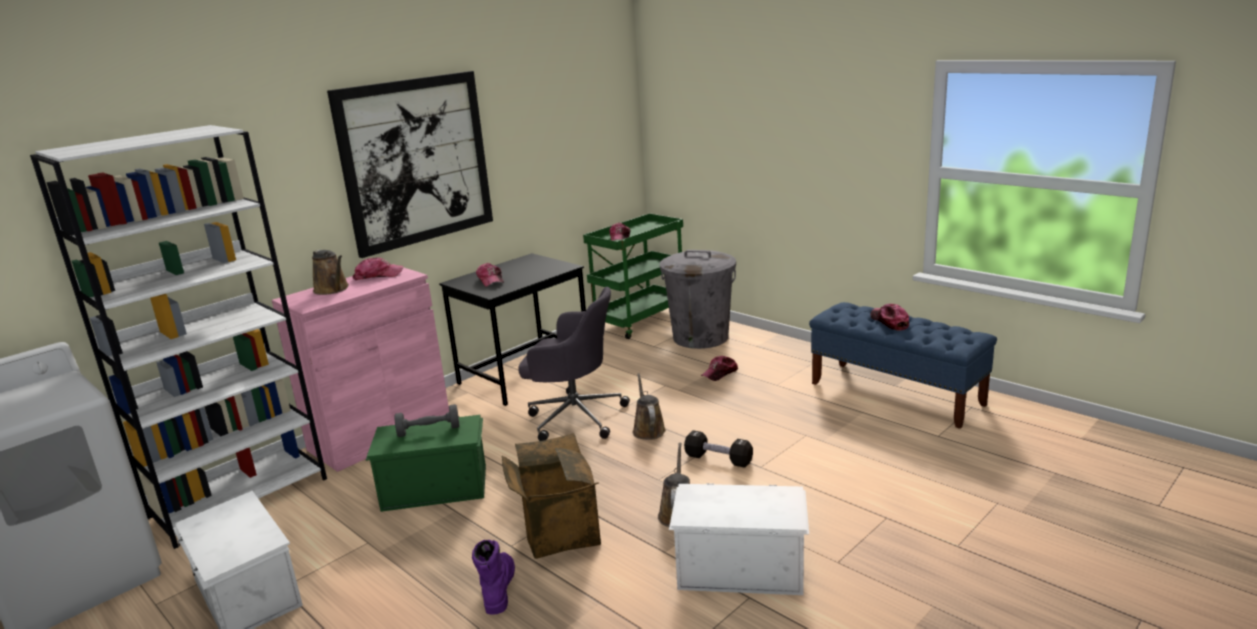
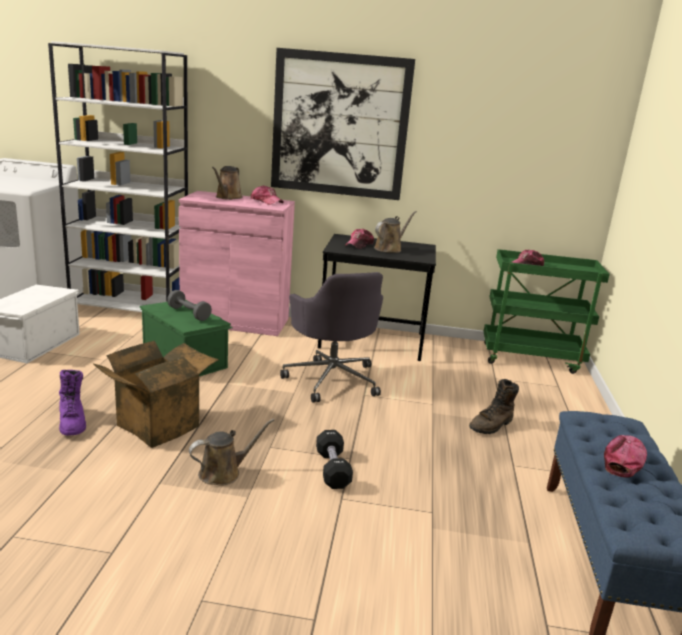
camera: 50 degrees right, 0 degrees up
(498, 588) = (72, 422): purple boot -> purple boot turned 105 degrees clockwise
(648, 429) = (347, 418): brown watering can -> brown watering can (389, 248)
(700, 337) = (546, 396): grey trash can -> none
(720, 373) = (492, 425): cap -> brown boot
(739, 566) = (158, 533): white storage box -> none

